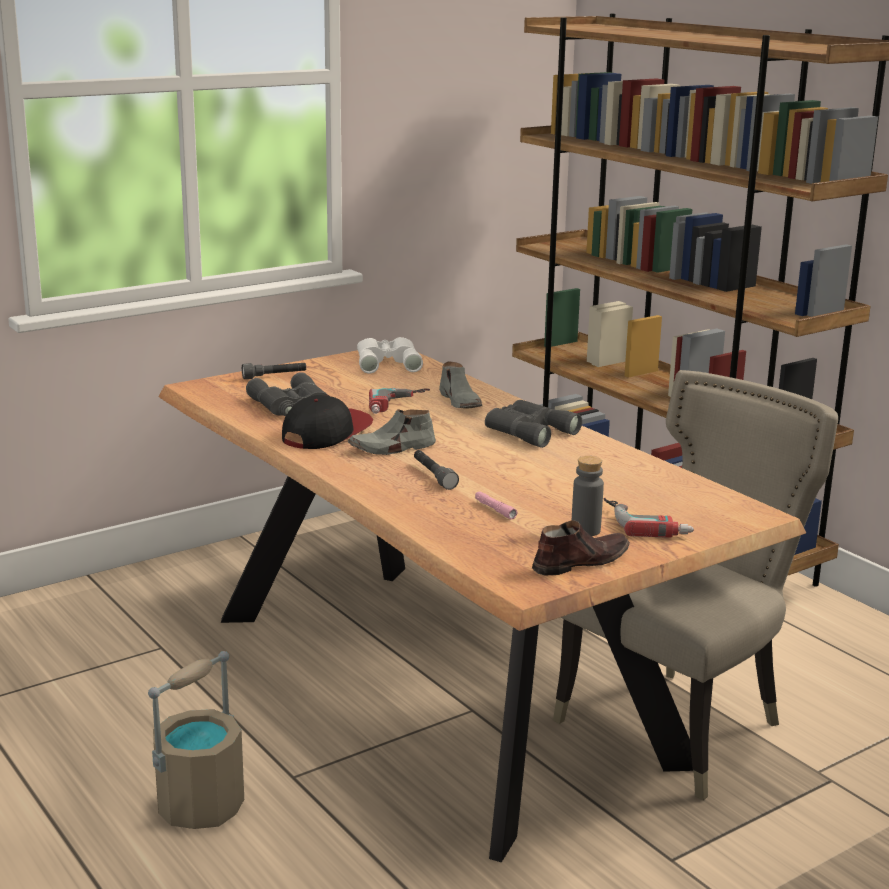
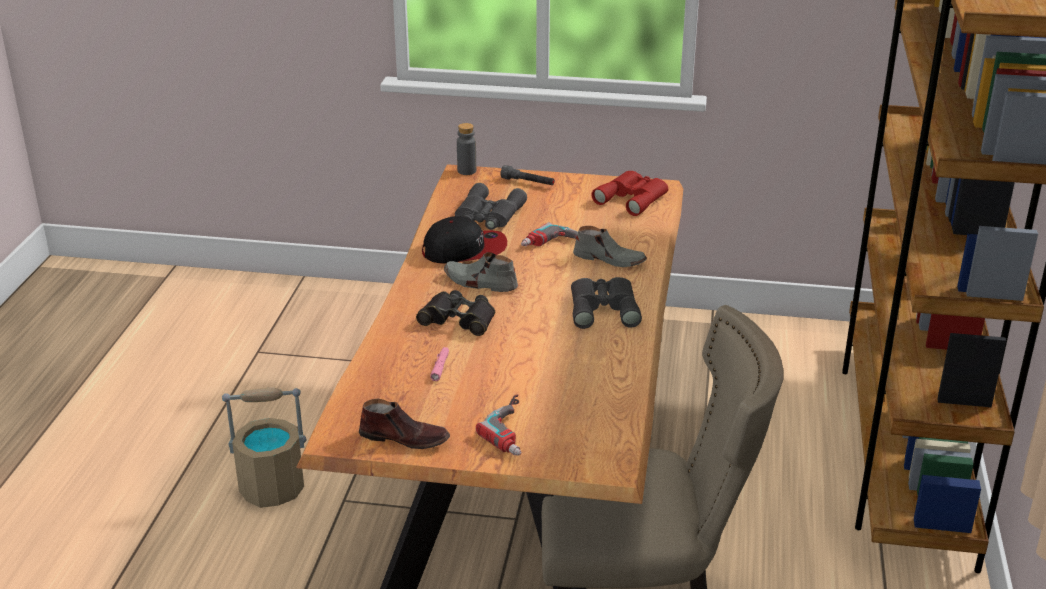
camera: 45 degrees right, 10 degrees up
(388, 362) = (633, 198): white binoculars -> red binoculars
(433, 476) = (458, 319): grey flashlight -> black binoculars
(461, 402) = (610, 259): grey shoe -> grey shoe turned 90 degrees counterclockwise
(585, 530) = (461, 415): grey bottle -> grey bottle (466, 171)

